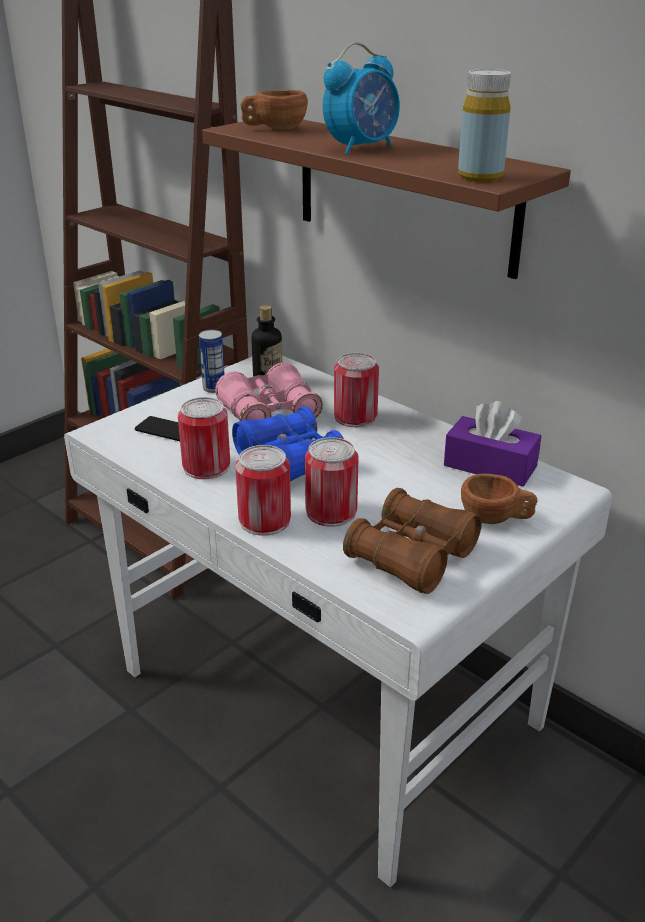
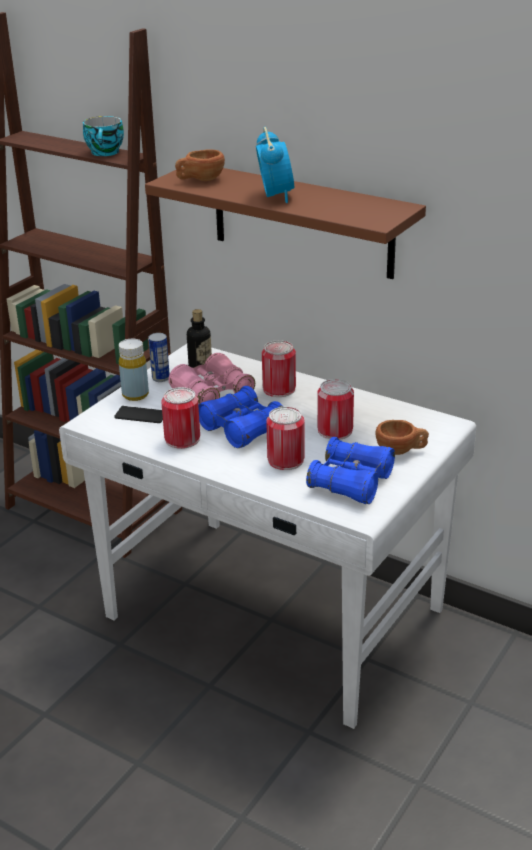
camera: 10 degrees left, 0 degrees up
(178, 101) = (106, 153): none -> cup
(264, 520) = (241, 471): can -> can (335, 430)
(362, 148) = (275, 196): alarm clock -> alarm clock turned 45 degrees counterclockwise
(412, 556) = (351, 482): brown binoculars -> blue binoculars
(480, 176) = (368, 218): yellow bottle -> yellow bottle (135, 395)
(490, 466) = (388, 414): purple tissue box -> none

